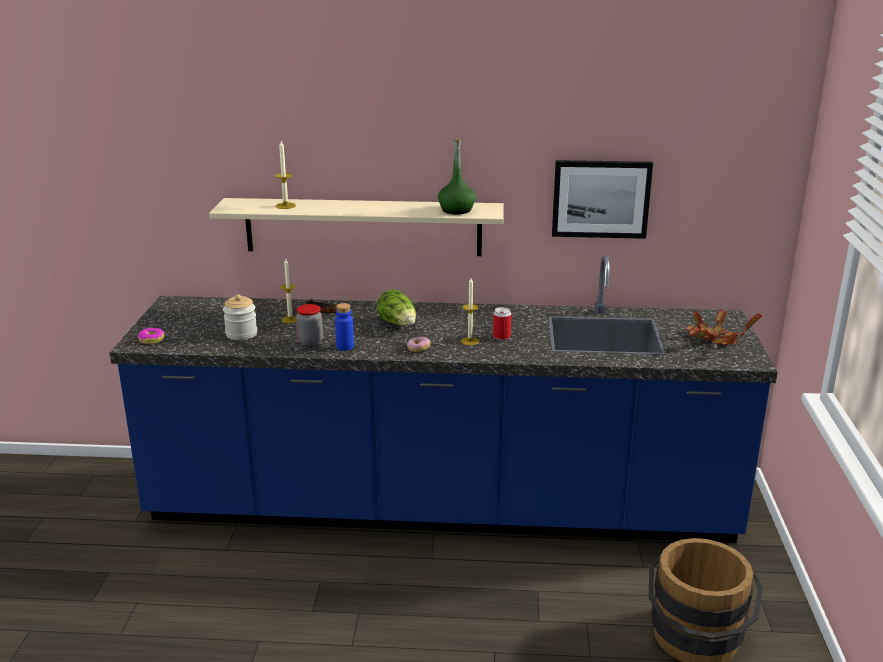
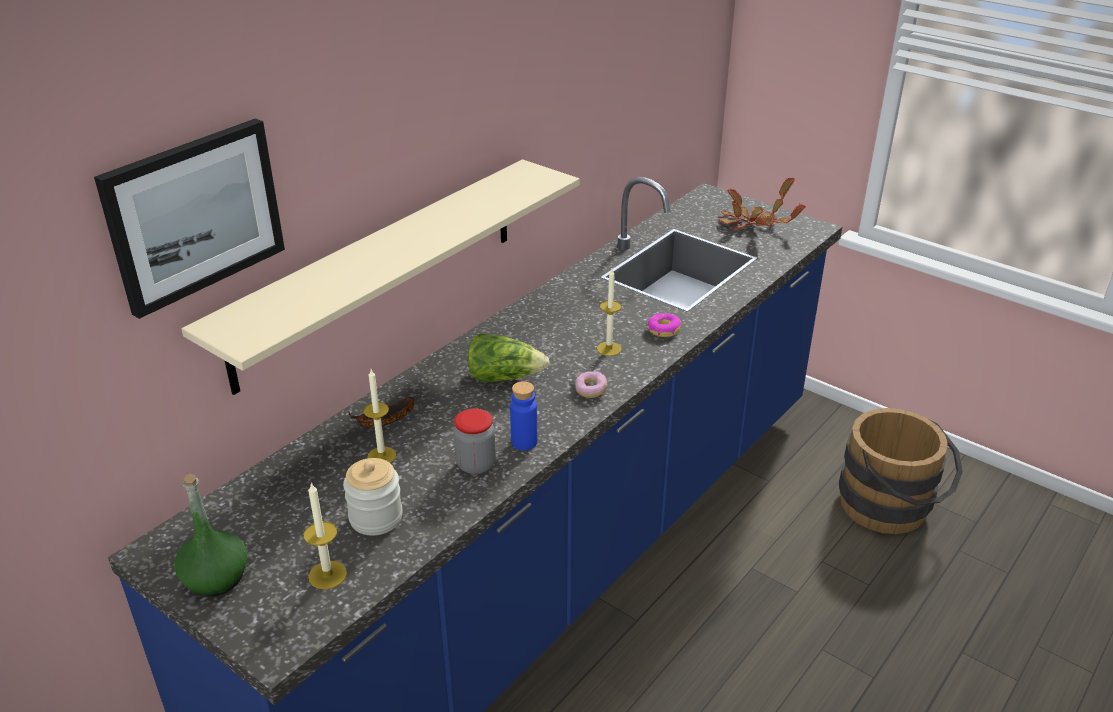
camera: 55 degrees left, 10 degrees up
(151, 339) = (281, 621): donut -> donut (663, 330)
(285, 206) = (312, 290): candle -> candle (327, 575)
(456, 210) = (512, 191): green bottle -> green bottle (216, 578)
(501, 337) = (619, 325): can -> none
(601, 198) = (602, 111): picture -> picture (194, 214)

